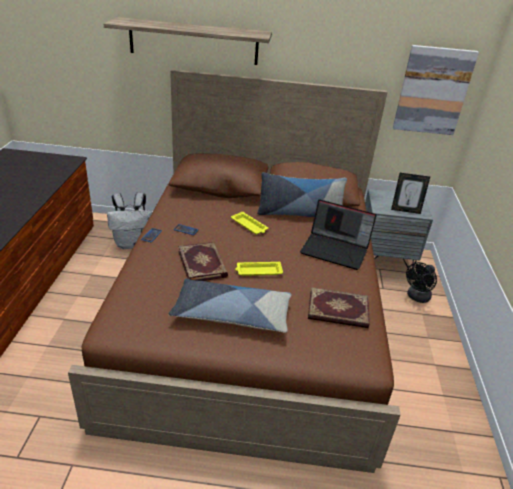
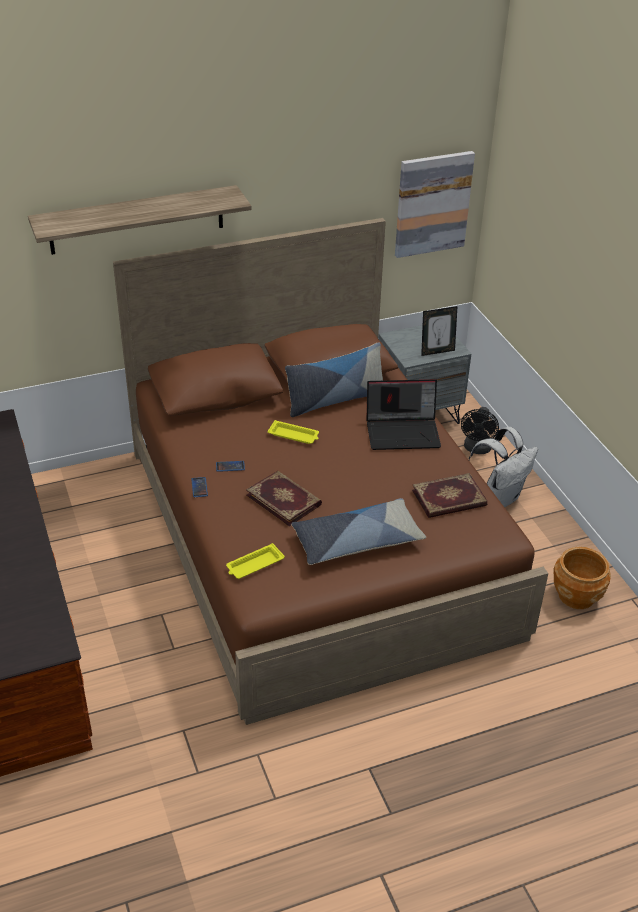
camera: 25 degrees left, 5 degrees up
(132, 243) = (103, 504): white backpack -> white backpack (499, 498)
(258, 271) = (346, 486): yellow tray -> yellow tray (254, 565)
(443, 450) = (577, 595): none -> brown planter

